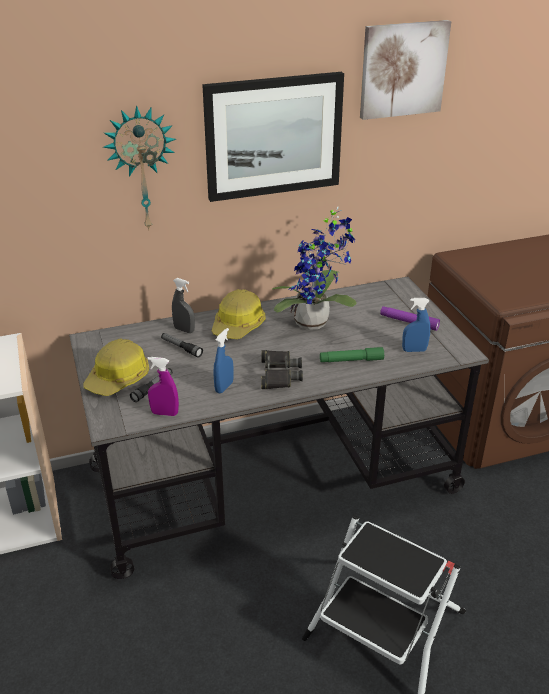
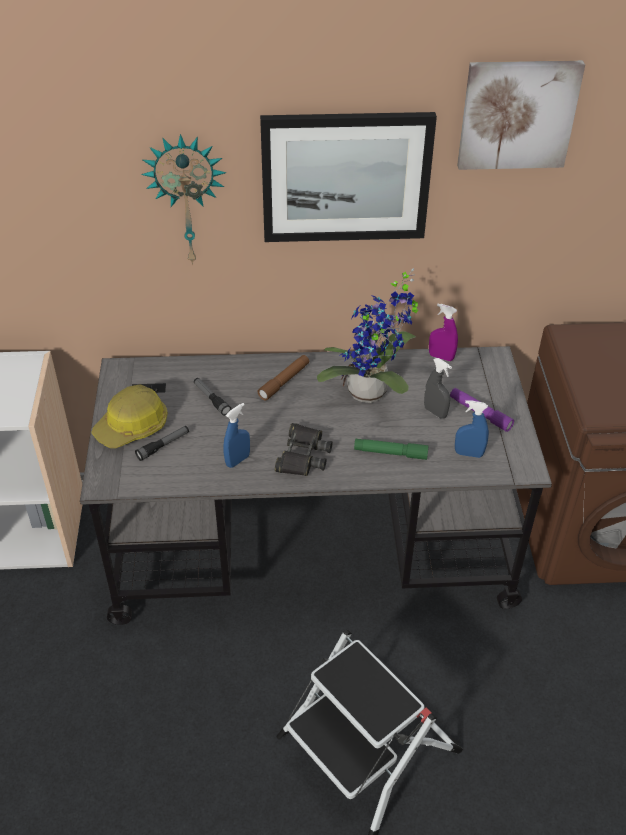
camera: 15 degrees right, 10 degrees up
(164, 413) = (164, 481): purple spray bottle -> purple spray bottle (441, 357)
(184, 330) = (223, 376): grey spray bottle -> grey spray bottle (435, 412)
(238, 326) = (284, 381): hard hat -> brown flashlight

